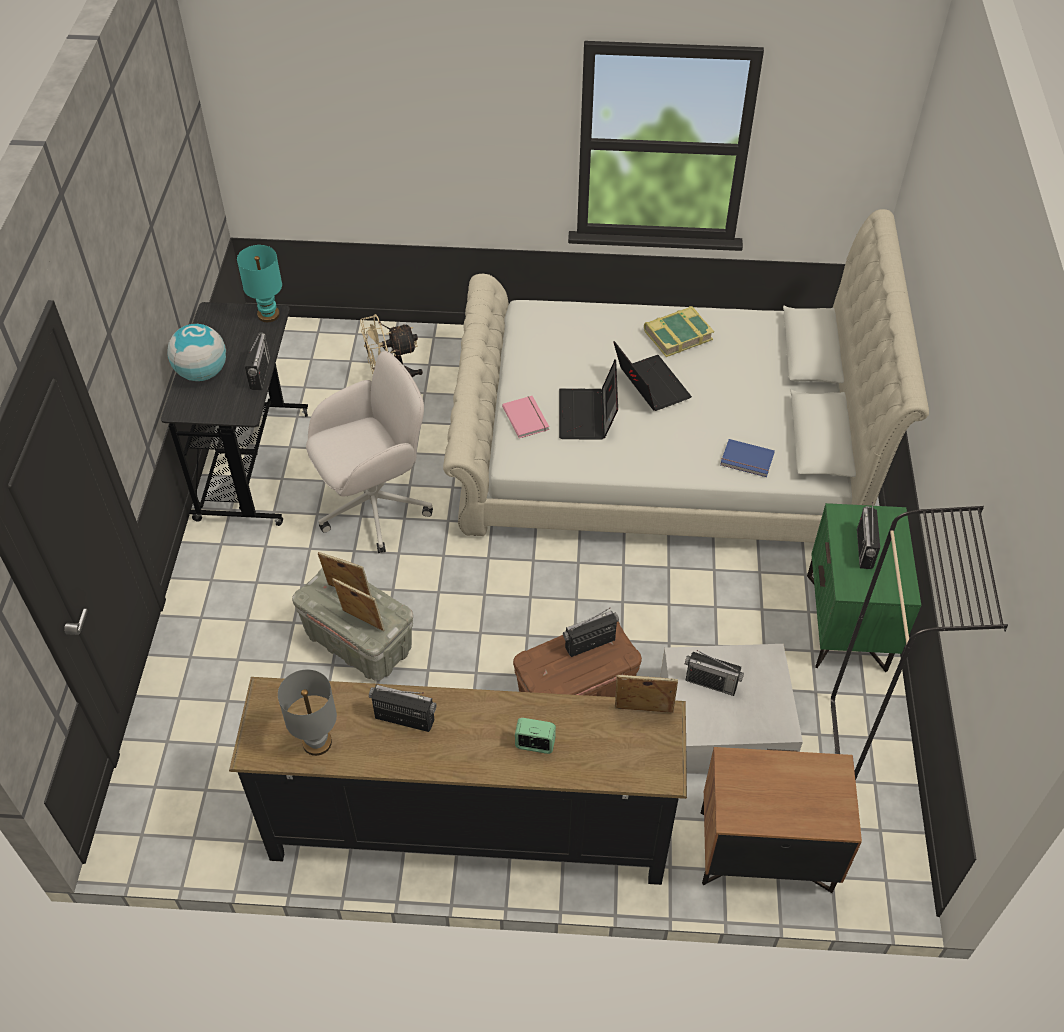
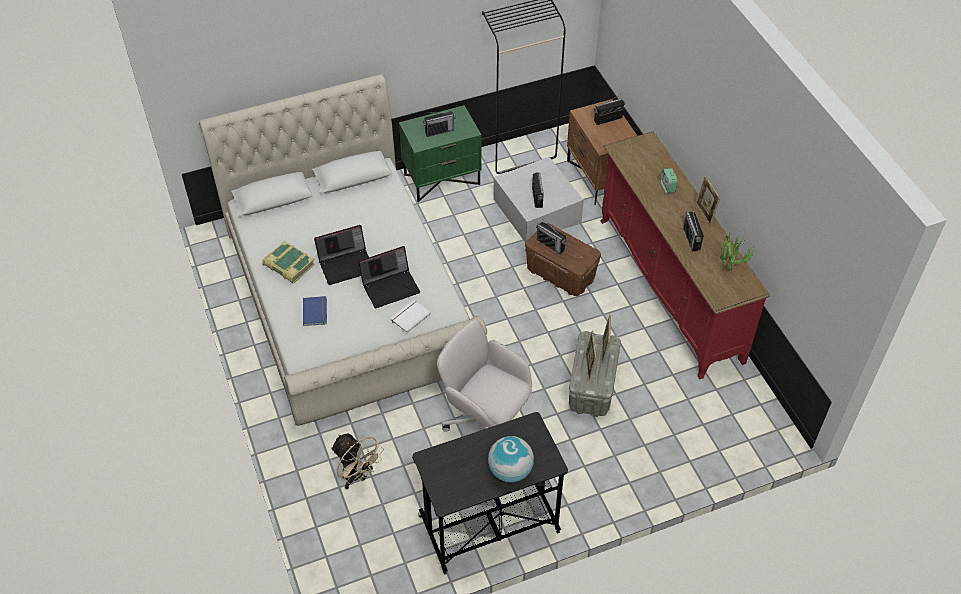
camera: 115 degrees left, 0 degrees up
(260, 373) = (490, 434): radio -> radio (608, 119)
(268, 314) = (428, 462): turquoise table lamp -> none
(317, 743) = (730, 266): grey table lamp -> potted plant
(468, 828) = (668, 289): black dresser -> red dresser
(527, 418) = (409, 317): pink book -> white book
(643, 712) = (621, 156): picture frame -> picture frame (704, 213)
(649, 385) = (346, 264): laptop -> laptop turned 150 degrees counterclockwise
(747, 460) = (388, 202): blue book -> blue book (316, 311)

